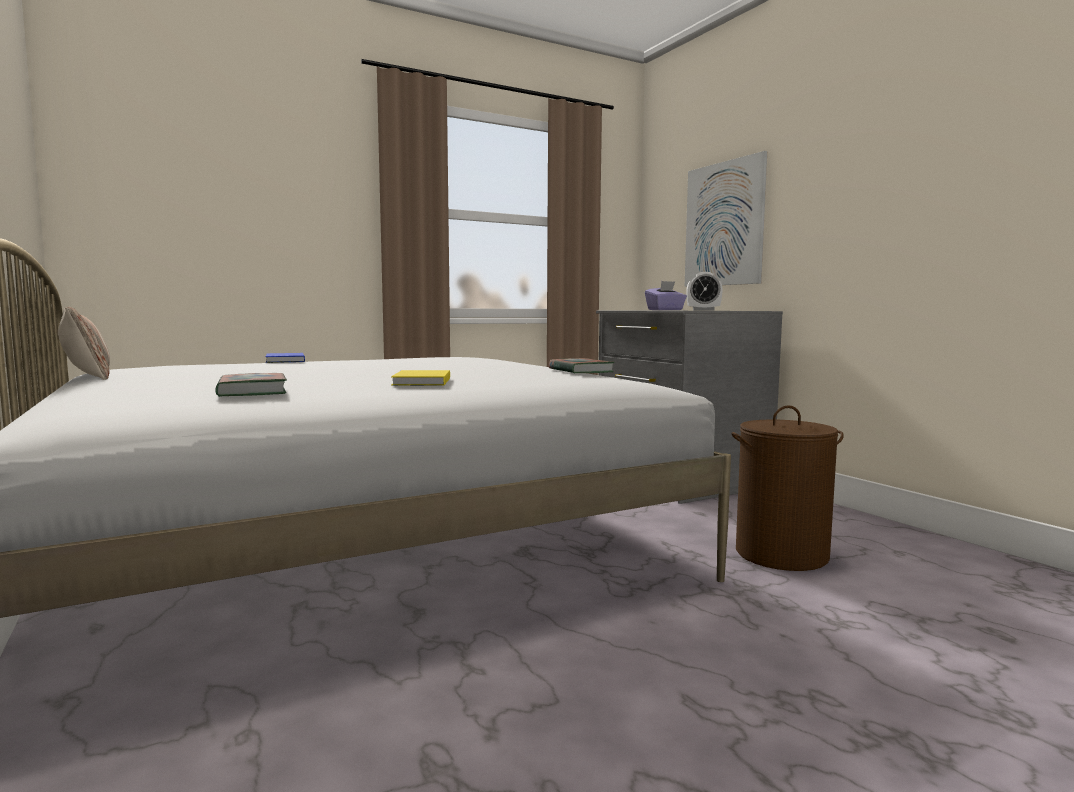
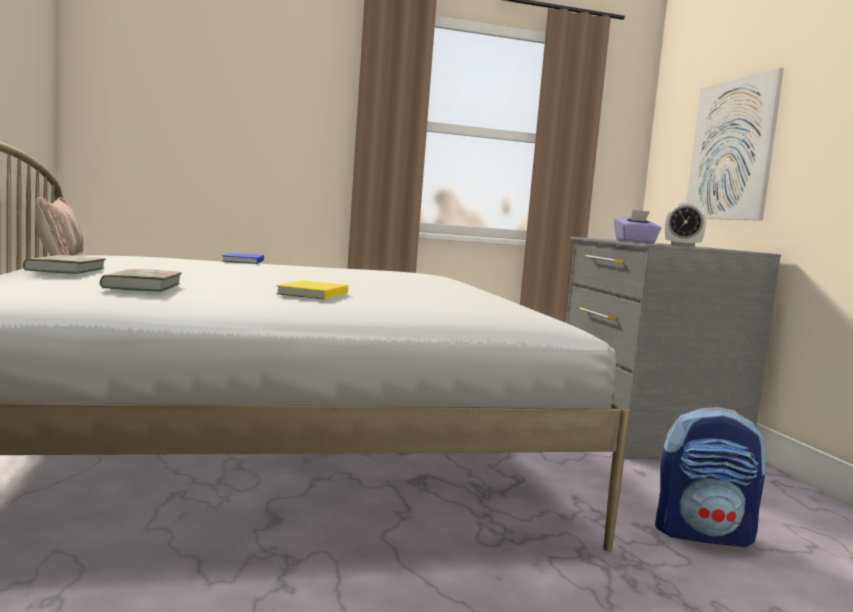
camera: 15 degrees right, 0 degrees up
(580, 371) = (500, 299): book -> book (66, 270)
(782, 554) = (703, 534): brown laundry basket -> backpack

